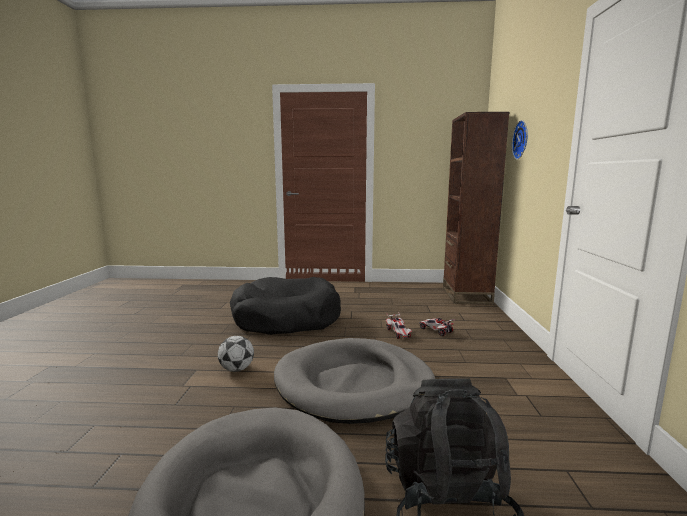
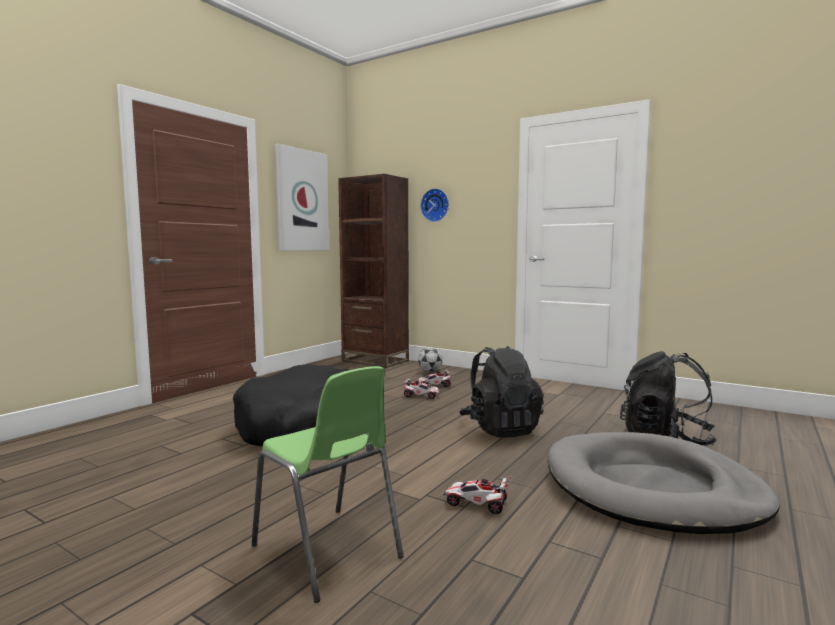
camera: 60 degrees left, 5 degrees down
(106, 377) = (327, 552): none -> green chair
(180, 408) = (477, 504): none -> toy car
(237, 369) = (412, 467): football -> football (430, 371)
(354, 384) = (500, 428): grey dog bed -> black backpack
(421, 144) = (301, 200): none -> picture

